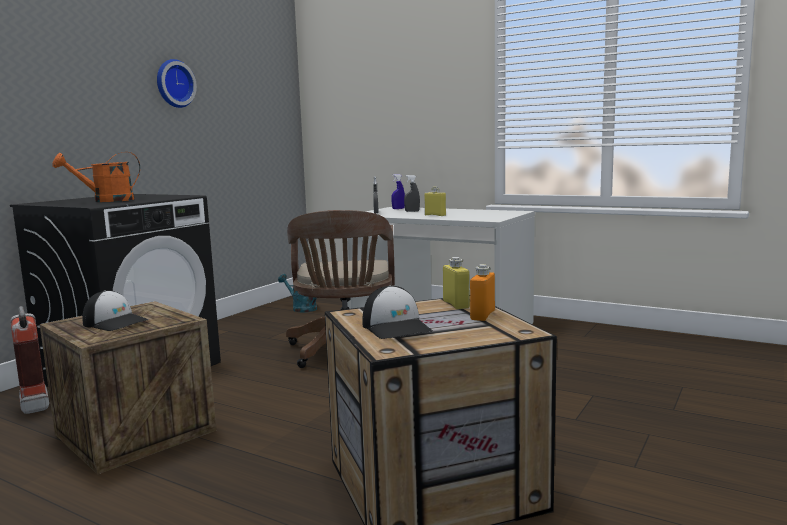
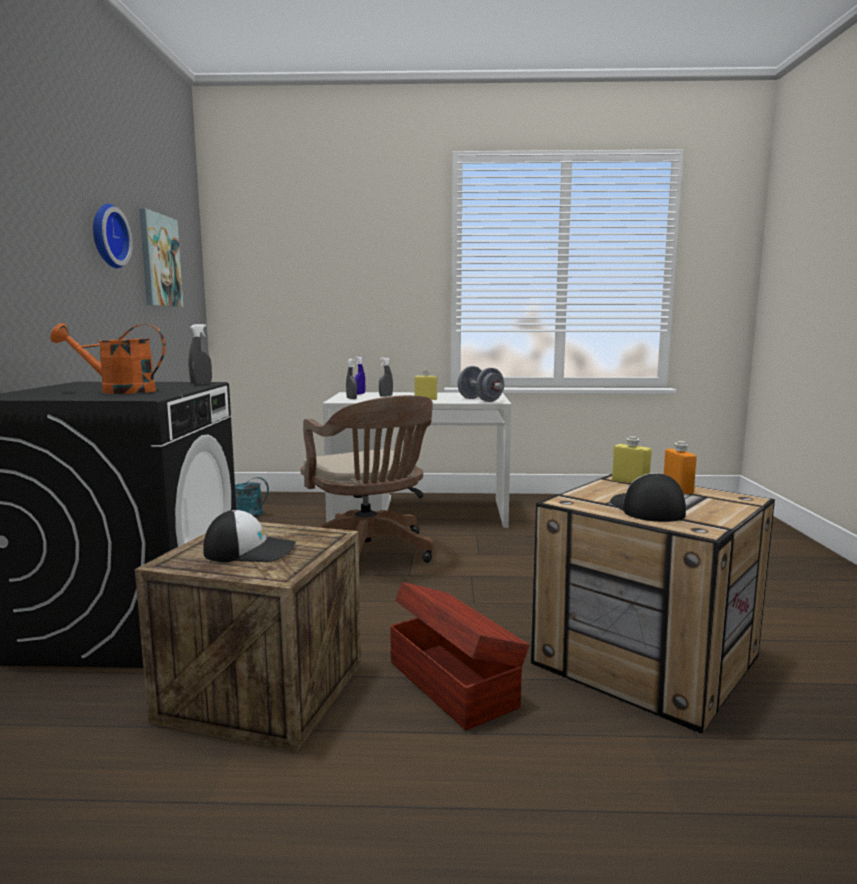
camera: 30 degrees left, 0 degrees up
(34, 403) = (42, 692): fire extinguisher -> none
(106, 201) = (118, 391): orange watering can -> orange watering can turned 60 degrees clockwise
(178, 197) = (201, 384): none -> grey spray bottle
(238, 98) = (159, 260): none -> picture
(254, 459) = (452, 682): none -> brown storage box
(397, 327) = (646, 509): cap -> cap turned 135 degrees counterclockwise
(481, 217) = (480, 400): none -> grey dumbbell

